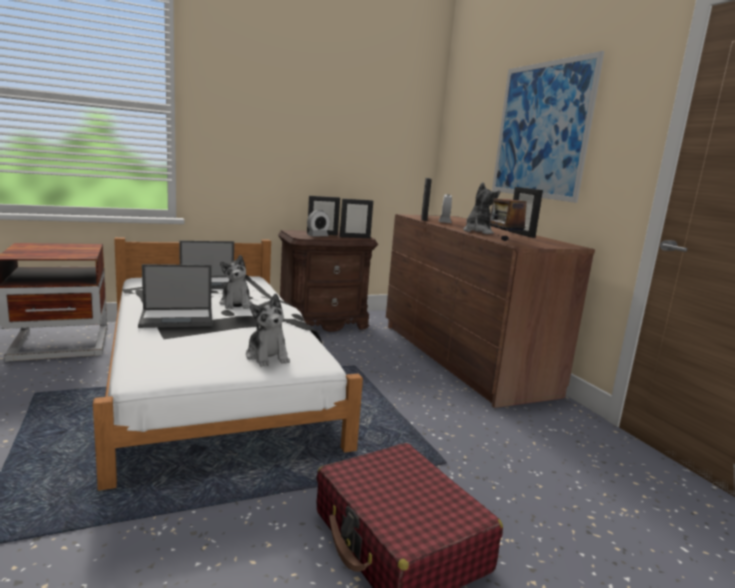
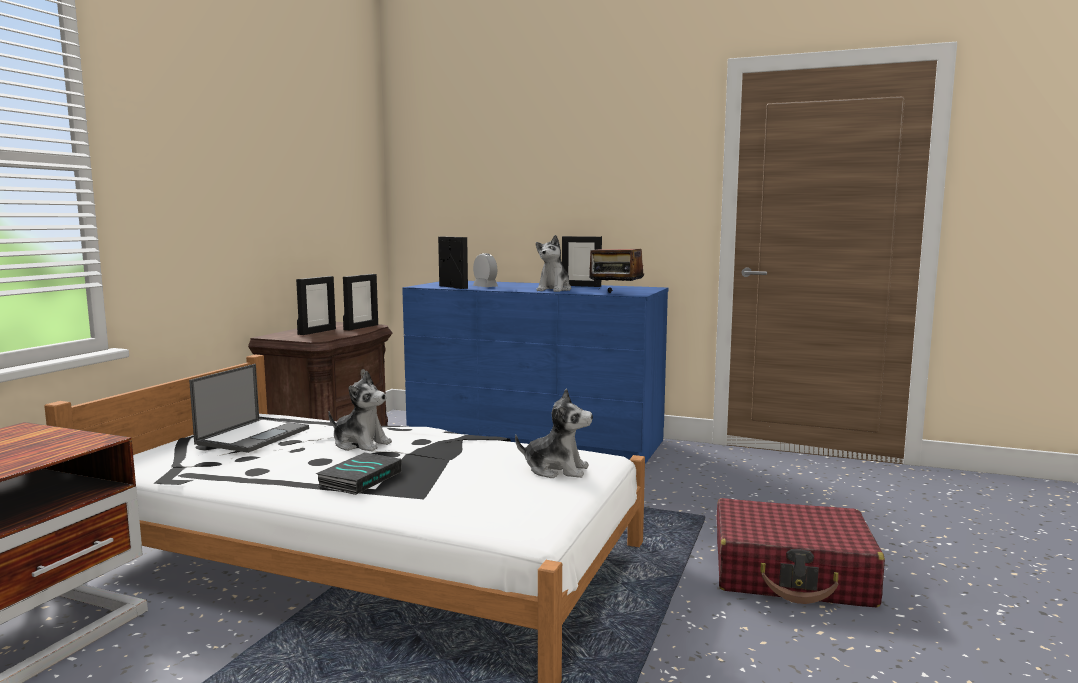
camera: 45 degrees left, 5 degrees down
(178, 318) = (360, 478): laptop -> book
(317, 236) = (325, 334): alarm clock -> none
(463, 357) = (535, 439): brown dresser -> blue dresser
(477, 232) = (554, 290): plush toy -> plush toy turned 135 degrees counterclockwise
(541, 130) = (567, 175): picture -> none

